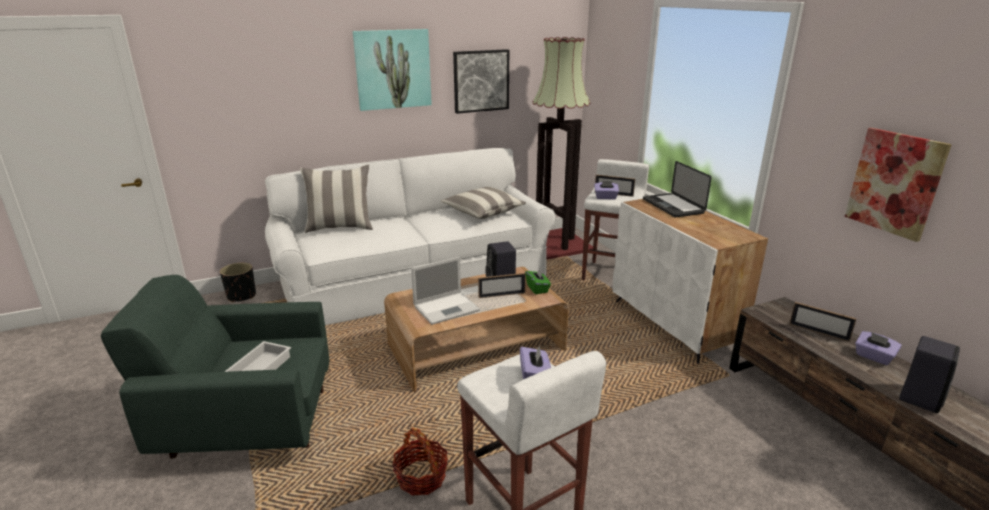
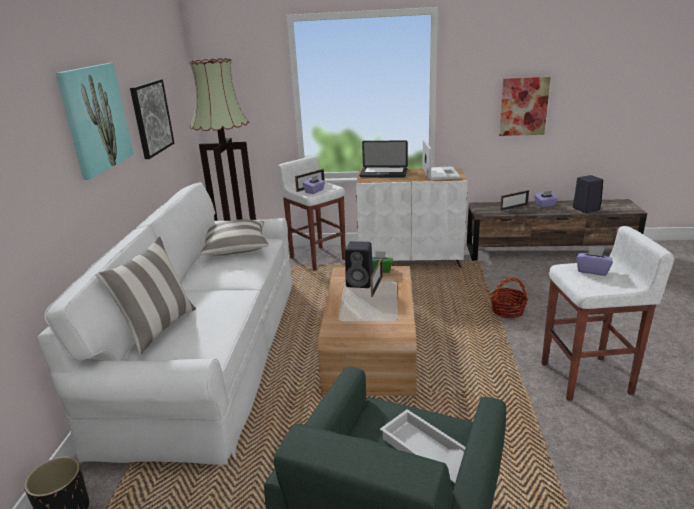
camera: 60 degrees left, 0 degrees up
(421, 478) = (534, 417): basket -> basket (507, 311)
(447, 308) = (377, 314): laptop -> laptop (440, 173)

